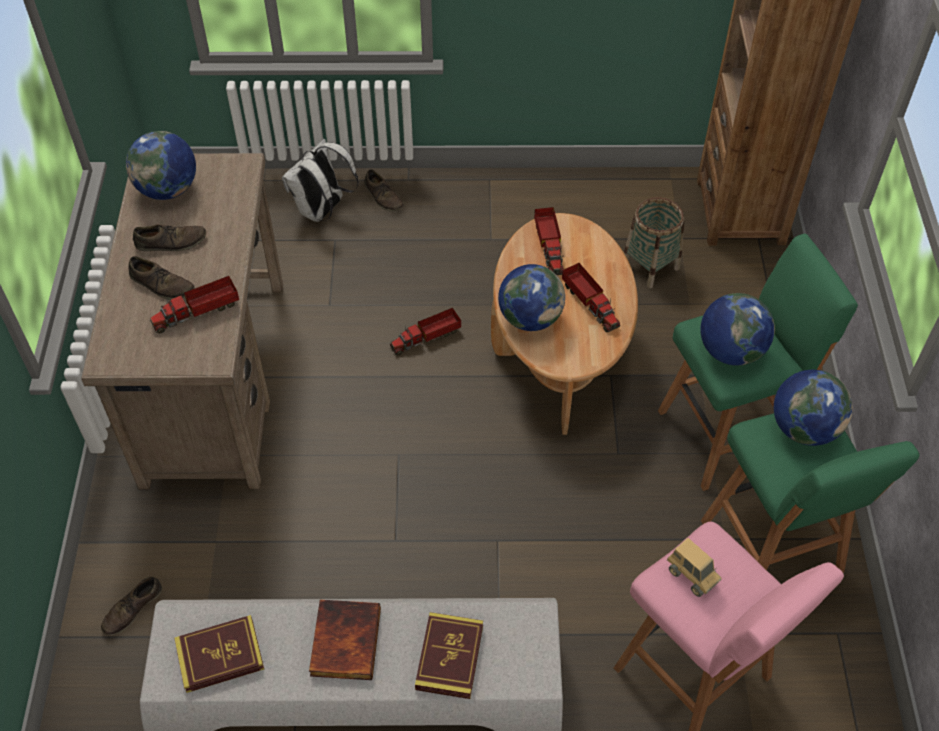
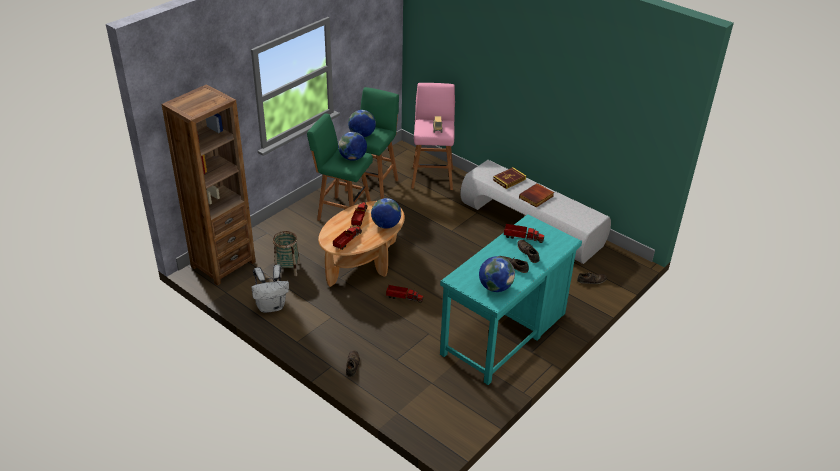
camera: 140 degrees left, 15 degrees down
(213, 380) = (504, 334): brown desk -> turquoise desk
(220, 656) = (577, 213): book -> none
(322, 211) = (387, 377): white backpack -> white backpack (271, 306)

